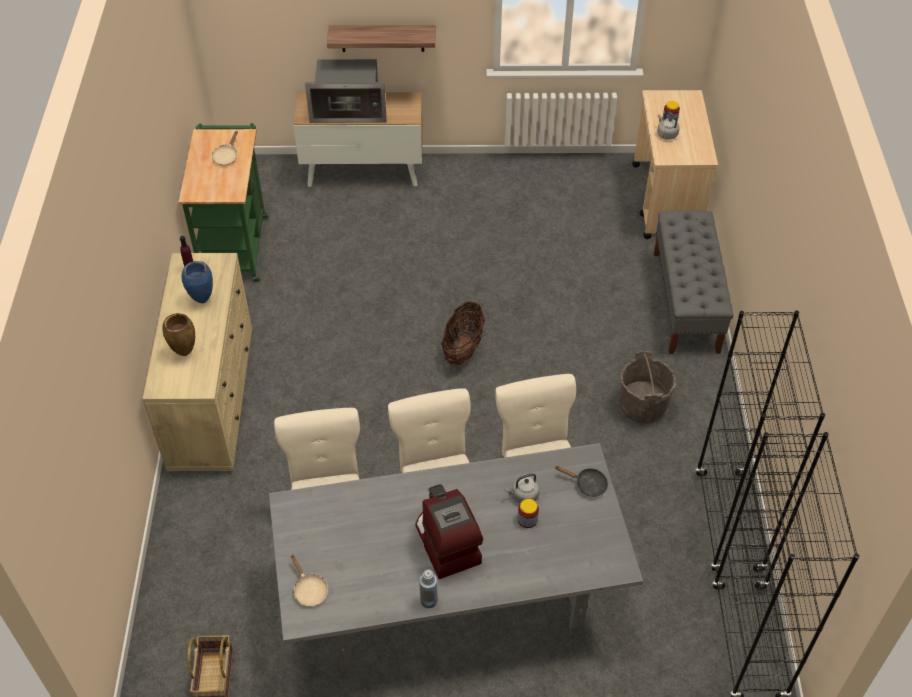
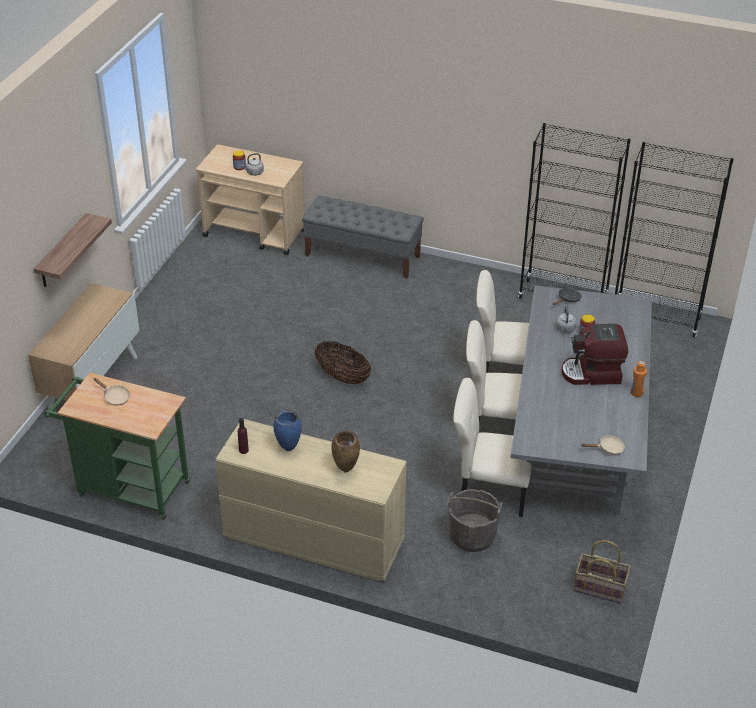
camera: 70 degrees left, 10 degrees down
(349, 110) = (80, 328): microwave -> none
(428, 600) = (636, 393): blue bottle -> orange bottle
(643, 405) = (448, 304): grey bucket -> grey bucket (472, 536)

